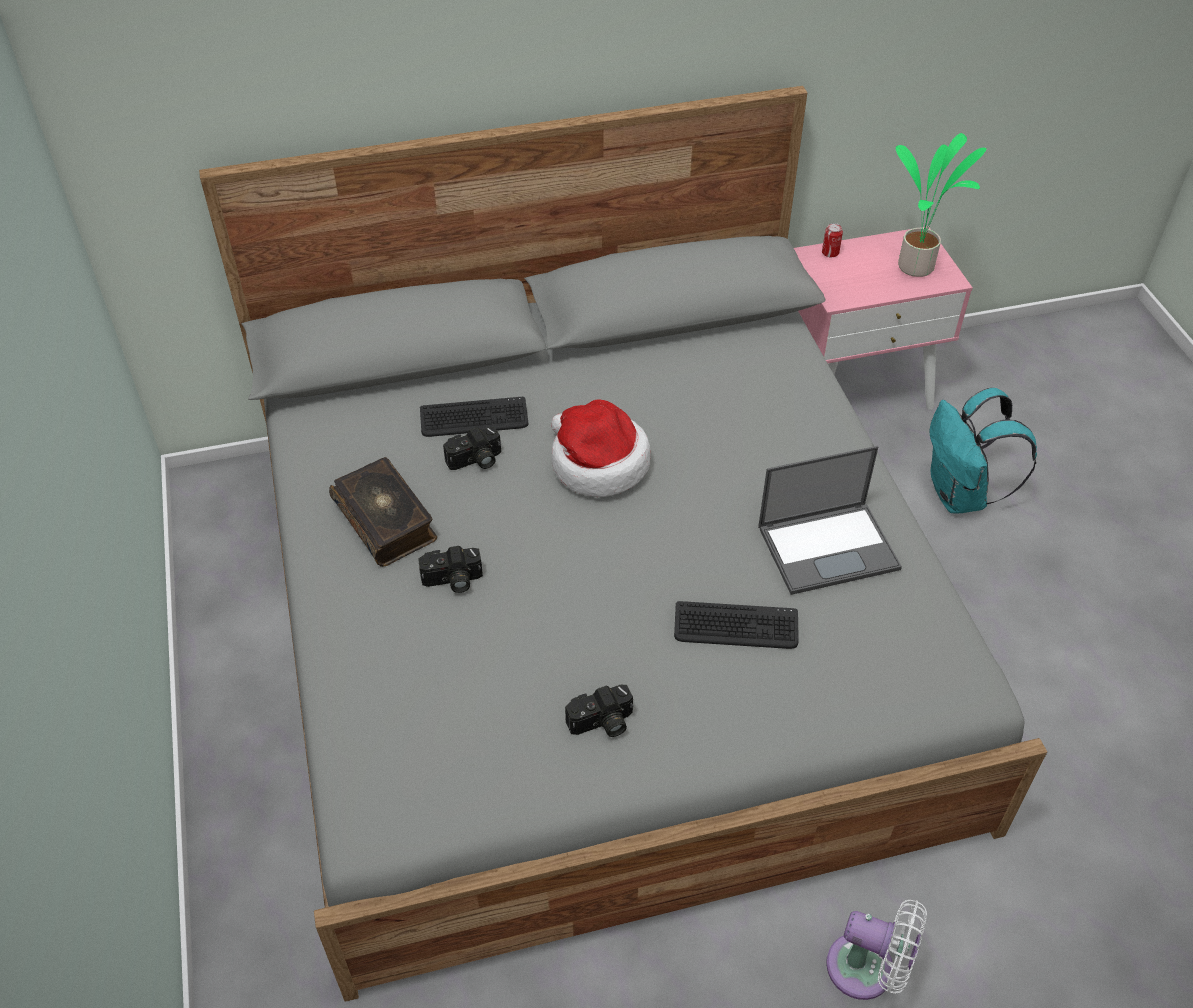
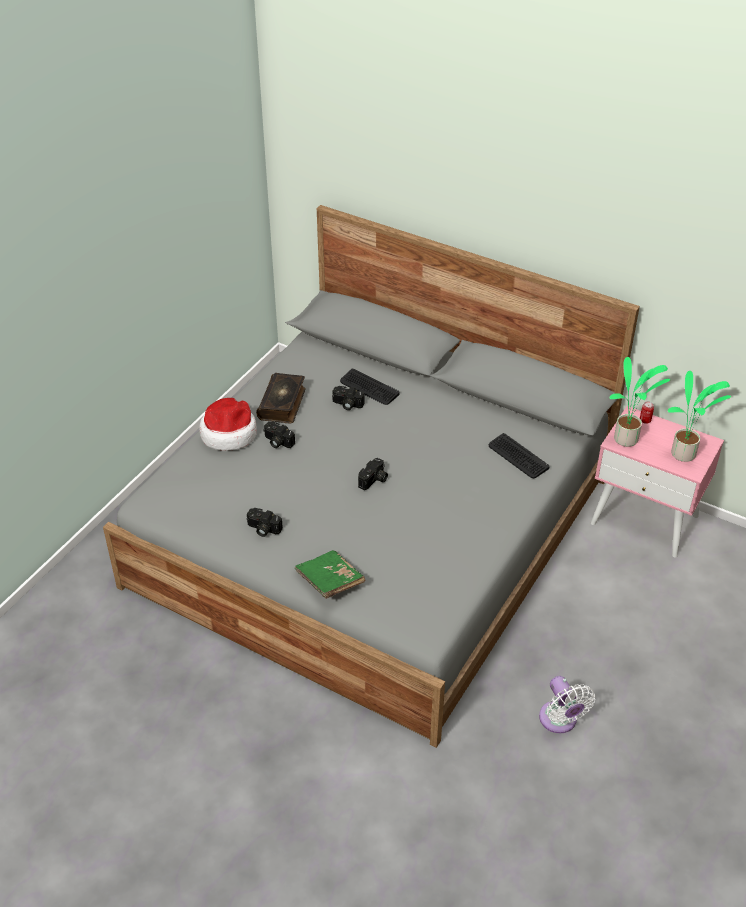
camera: 45 degrees right, 5 degrees down
(597, 463) = (393, 438): hat -> hat (229, 433)
(650, 539) = (374, 480): none -> camera
(736, 627) = (362, 536): keyboard -> keyboard (518, 457)
(784, 724) = (330, 582): none -> green book
(829, 547) = (446, 537): laptop -> none
(844, 287) = (627, 440): none -> potted plant
(867, 970) = (308, 739): white fan -> white fan (560, 721)
(960, 496) = (628, 605): turquoise backpack -> none

